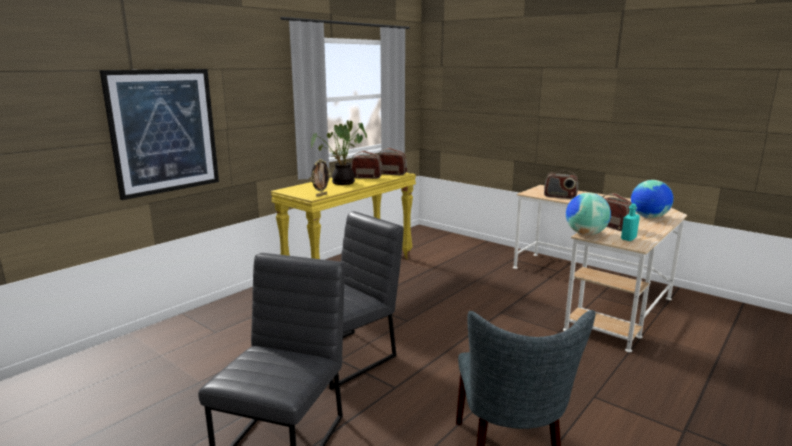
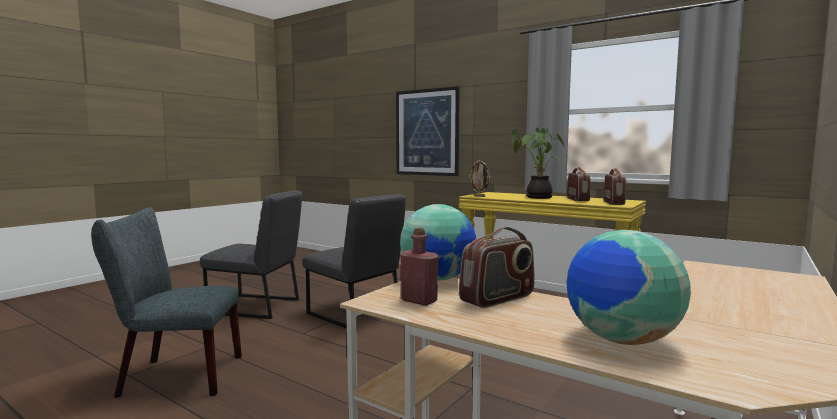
camera: 85 degrees right, 10 degrees down
(560, 197) = (715, 282): radio -> none
(628, 238) = (419, 300): turquoise bottle -> red bottle

